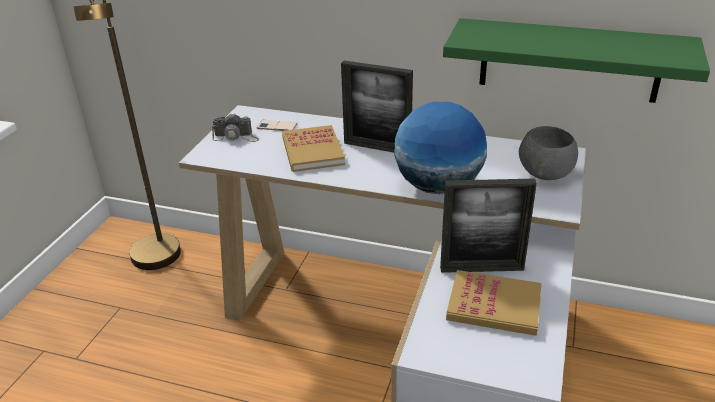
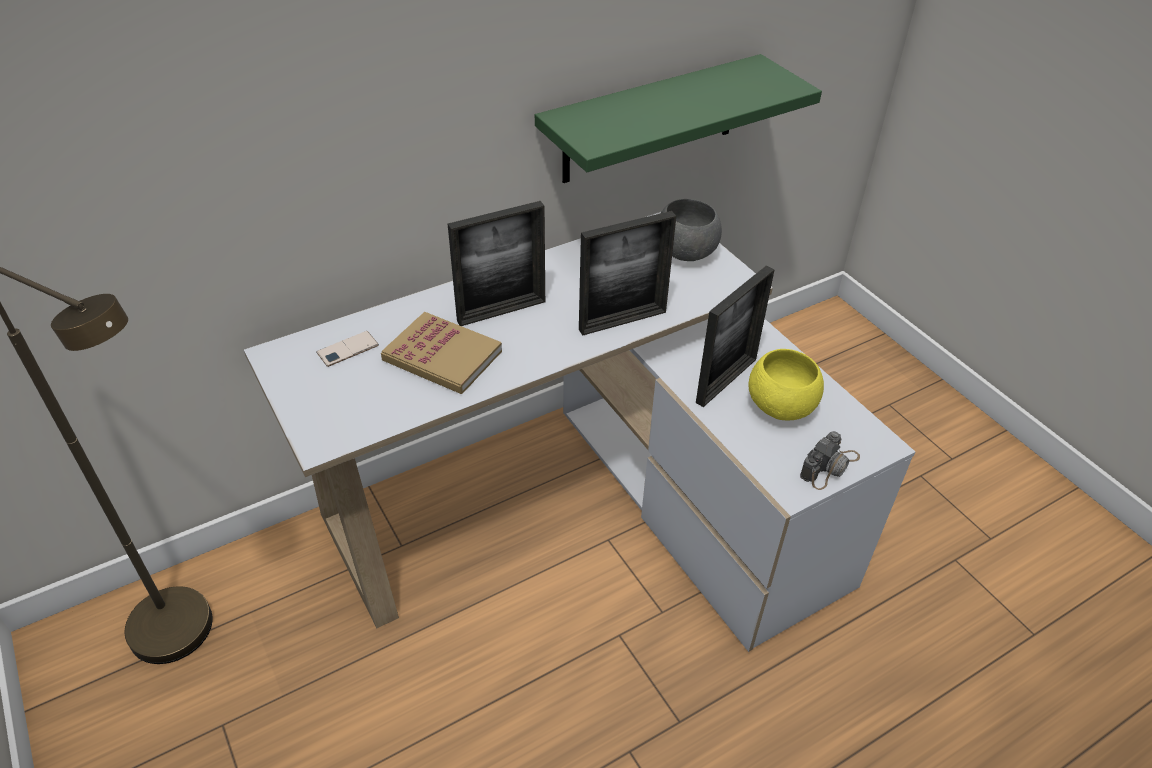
camera: 50 degrees left, 10 degrees up
(236, 137) = (320, 393): camera -> camera (829, 466)
(438, 186) = (622, 321): globe -> picture frame
(494, 306) = (779, 408): book -> yellow bowl

